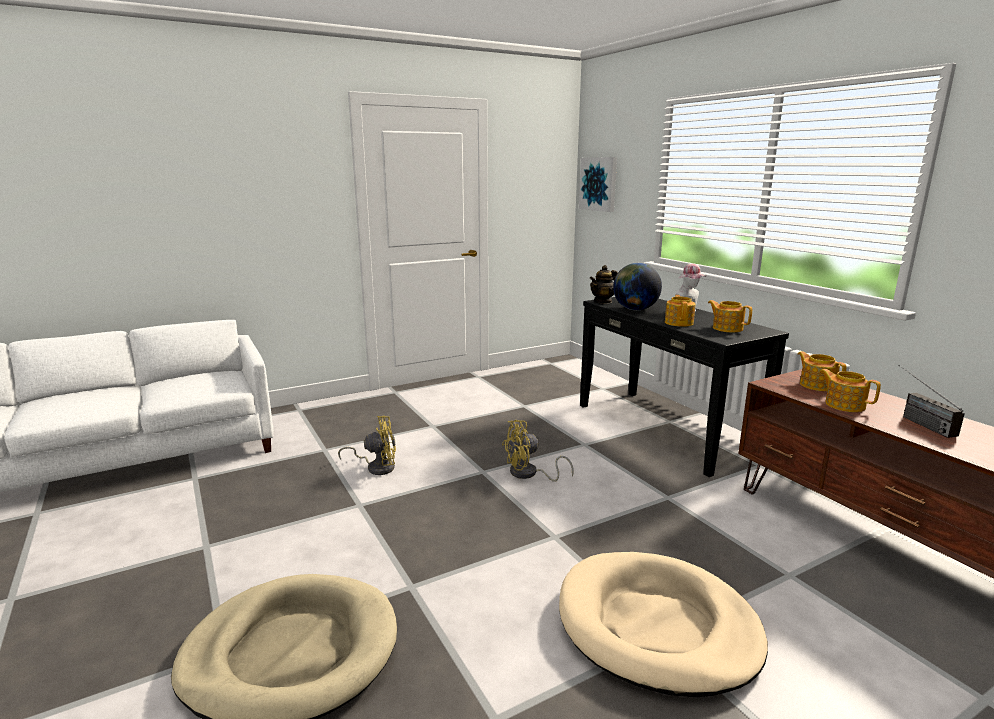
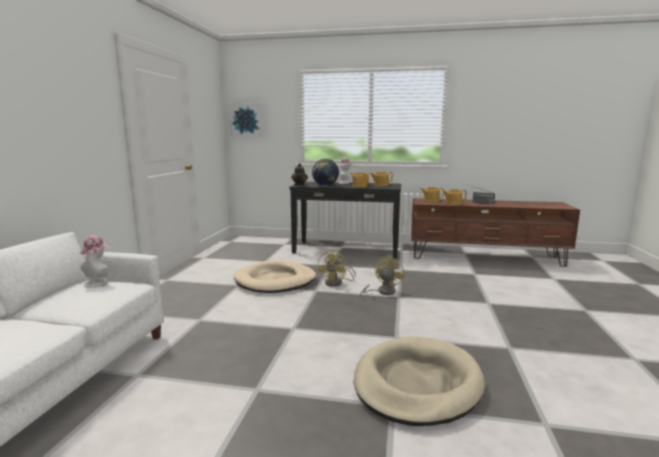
camera: 50 degrees left, 5 degrees down
(221, 376) = (99, 282): none -> hat
(377, 467) = (257, 312): yellow fan -> yellow fan (382, 292)
(656, 626) = (481, 302): beige dog bed -> beige dog bed (275, 281)

